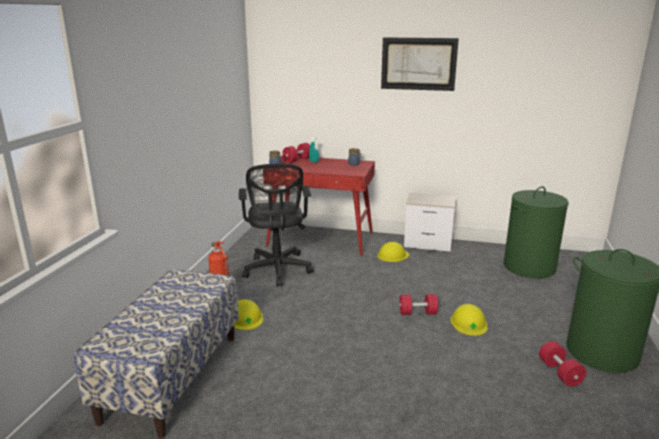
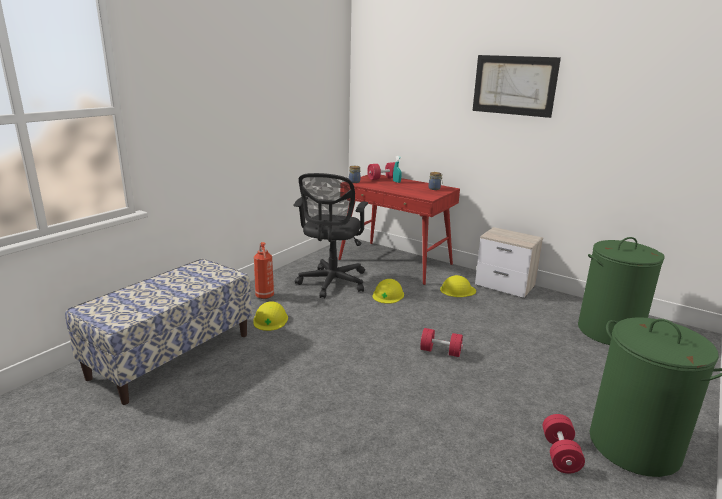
camera: 20 degrees right, 0 degrees up
(469, 323) = (490, 374): yellow hard hat -> yellow hard hat (388, 295)

